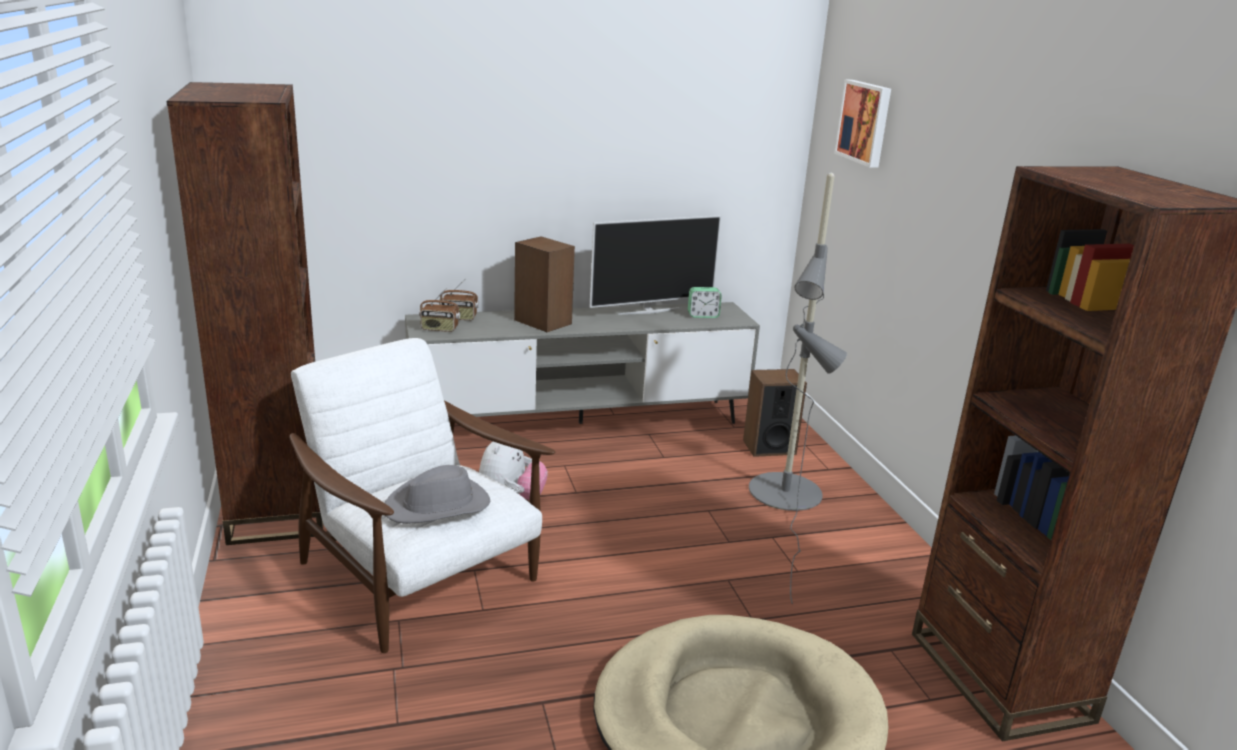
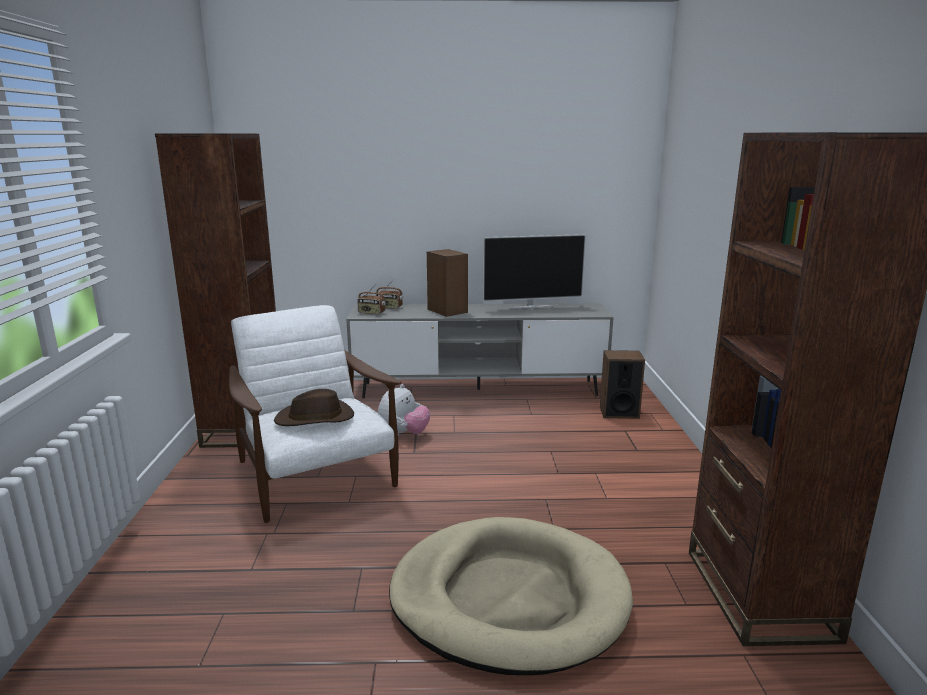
camera: 15 degrees right, 5 degrees down
(438, 506) = (315, 418): grey hat -> brown hat
(703, 315) = (571, 310): alarm clock -> none
(786, 501) = (618, 449): grey floor lamp -> none
(865, 122) = (689, 153): picture -> none

